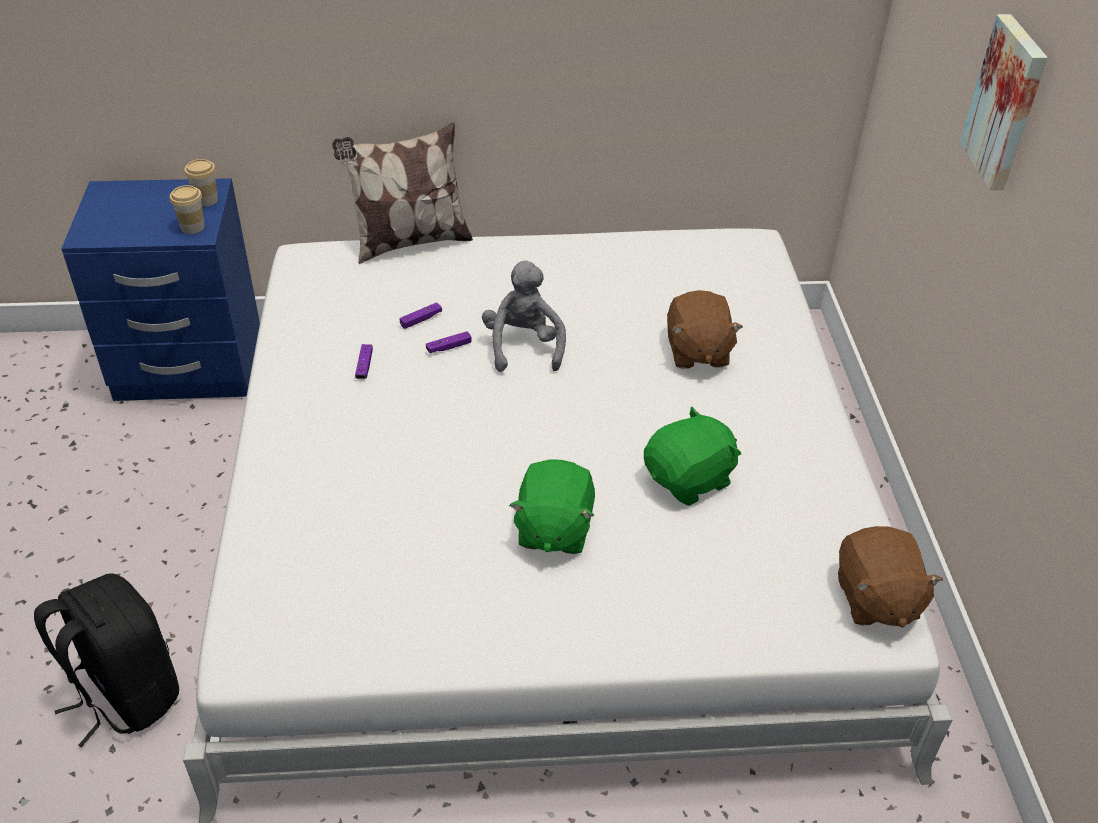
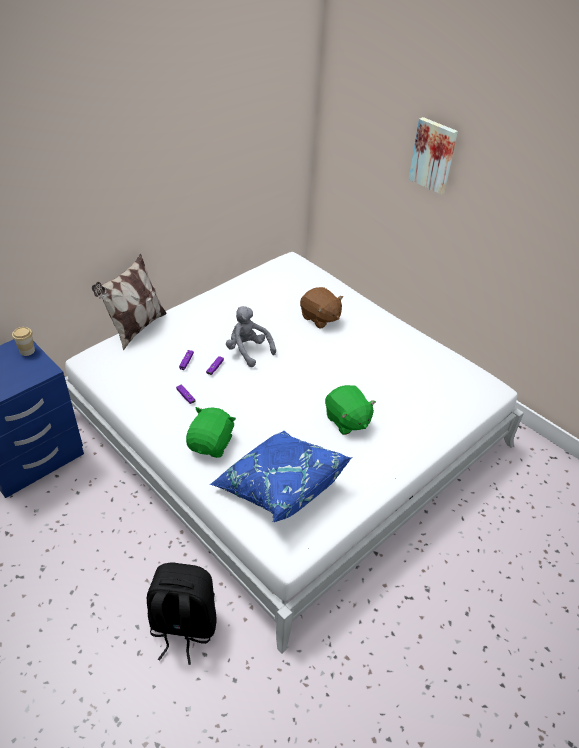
camera: 40 degrees left, 0 degrees up
(192, 227) = (38, 368): cup -> none
(341, 561) = (279, 486): none -> blue pillow
(689, 479) = (373, 372): green plush toy -> green plush toy (211, 444)
(875, 599) = (478, 380): brown plush toy -> none

